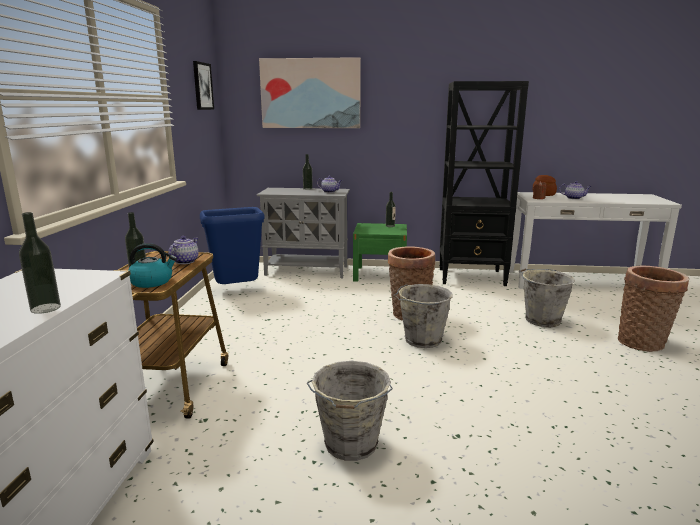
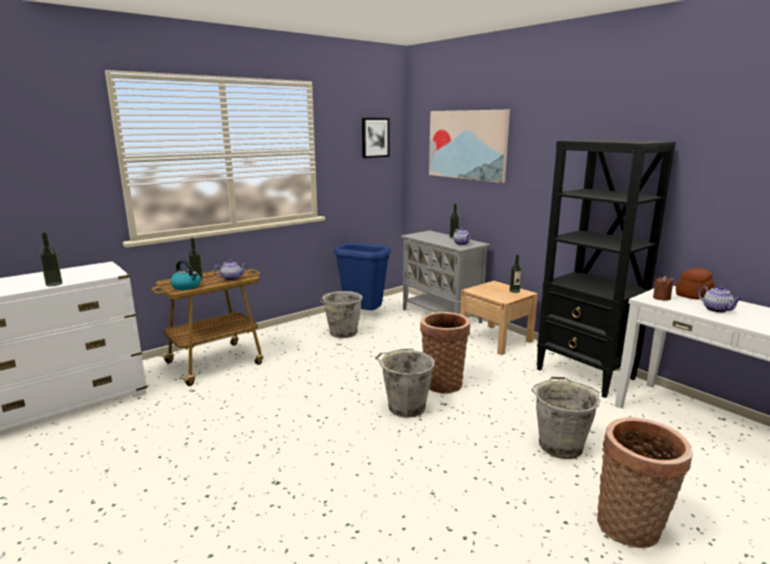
camera: 45 degrees right, 0 degrees up
(350, 445) = (217, 447): grey bucket -> grey bucket (342, 333)
(380, 274) = (495, 339): green nightstand -> beige nightstand

